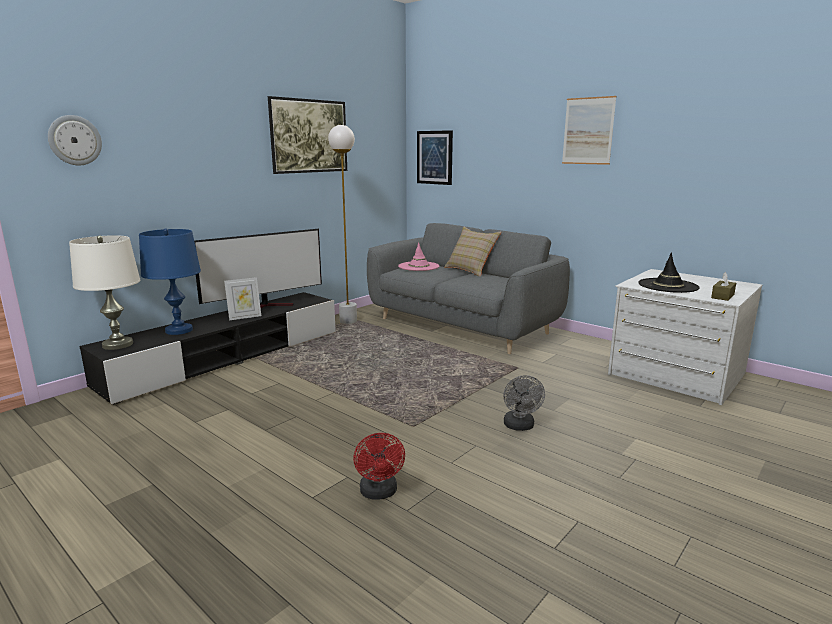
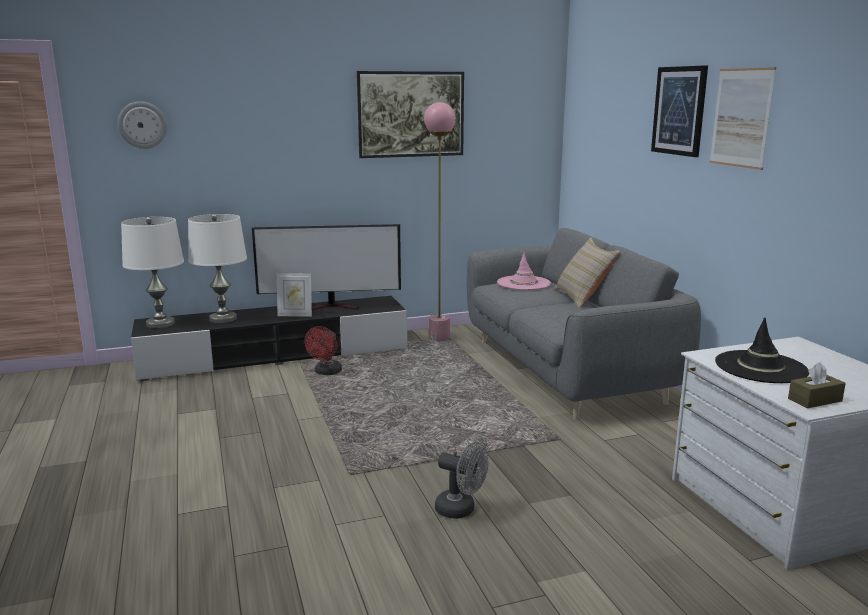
camera: 30 degrees right, 0 degrees up
(179, 330) = (223, 318): blue table lamp -> white table lamp
(348, 321) = (439, 338): white floor lamp -> pink floor lamp
(379, 493) = (233, 531): red fan -> red fan (326, 373)
(435, 157) = (587, 141): picture -> picture (679, 111)
(520, 426) = (461, 510): grey fan -> grey fan turned 90 degrees counterclockwise

